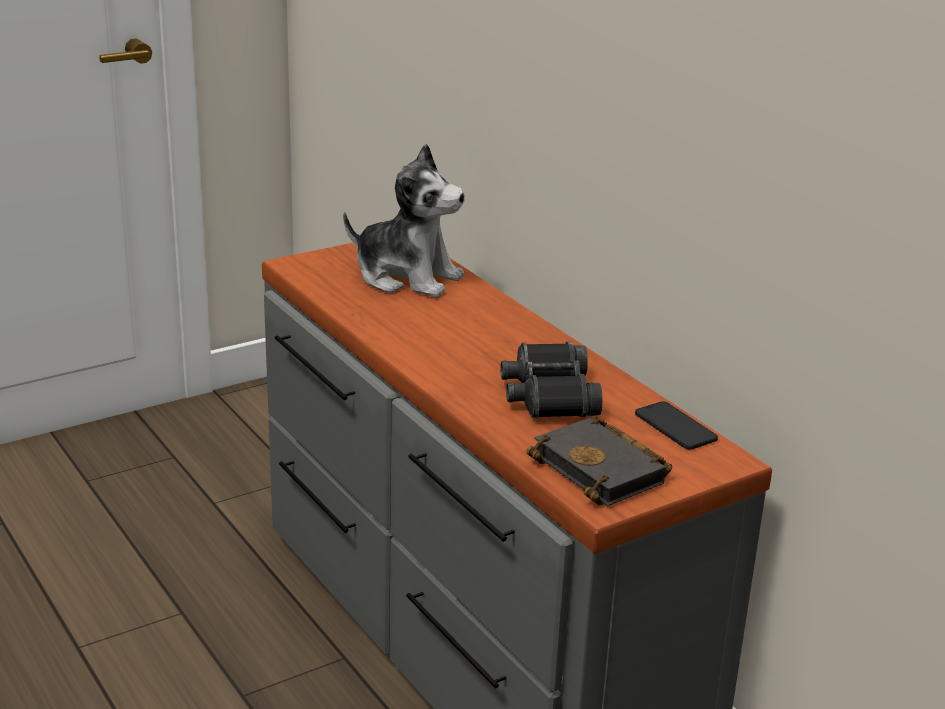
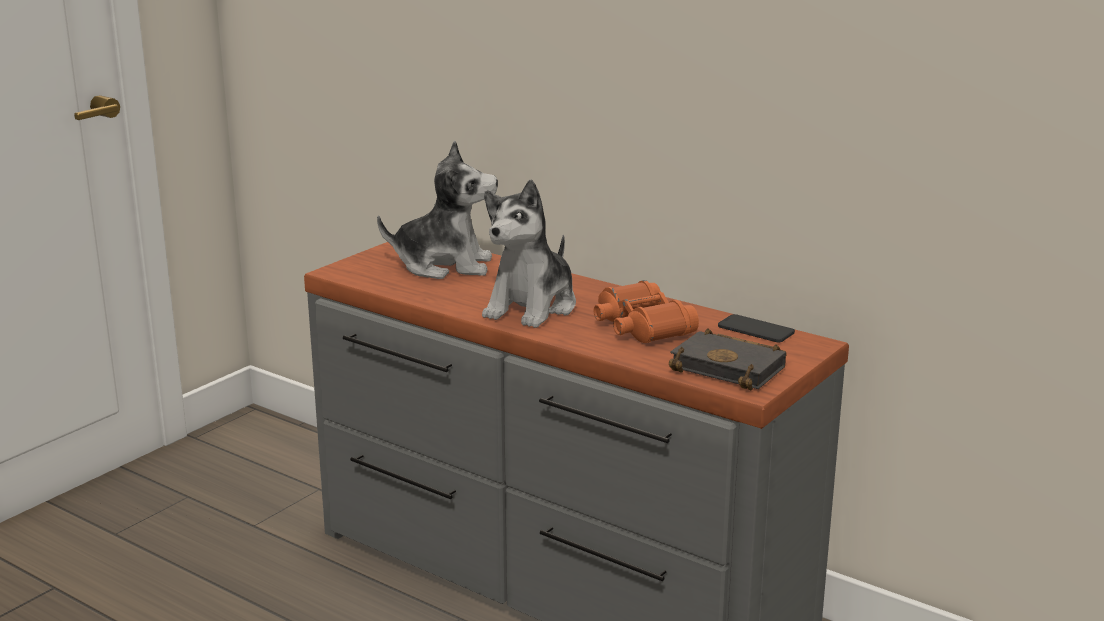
camera: 20 degrees left, 5 degrees down
(453, 347) = (532, 307): none -> plush toy
(548, 395) = (640, 327): black binoculars -> orange binoculars

